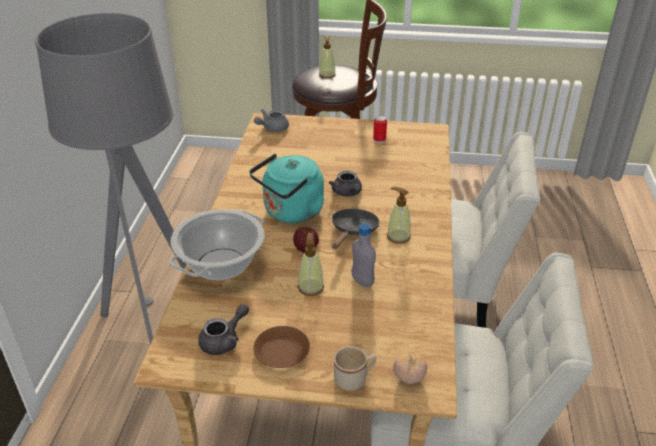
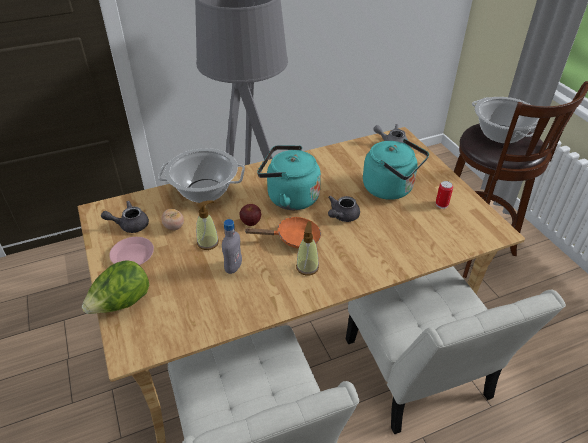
camera: 60 degrees right, 5 degrees up
(224, 340) = (130, 225): grey teapot -> grey teapot turned 150 degrees clockwise
(281, 351) = (132, 255): brown plate -> pink plate
(327, 75) = (501, 134): soap dispenser -> cooking pot
(335, 154) = (391, 189): none -> turquoise kettle
(353, 231) = (293, 238): black frying pan -> orange frying pan
(354, 379) = (122, 303): beige mug -> lettuce
(409, 378) = (136, 334): tomato -> tomato (174, 227)

